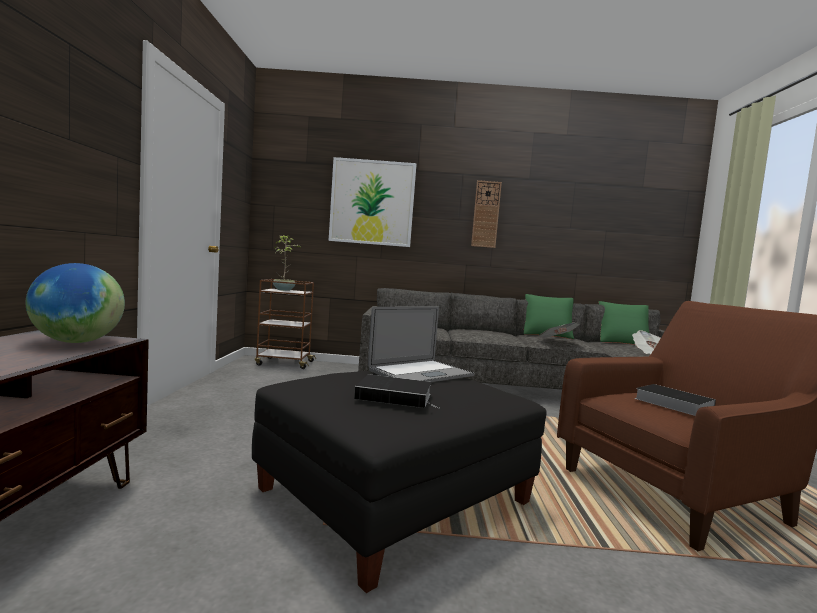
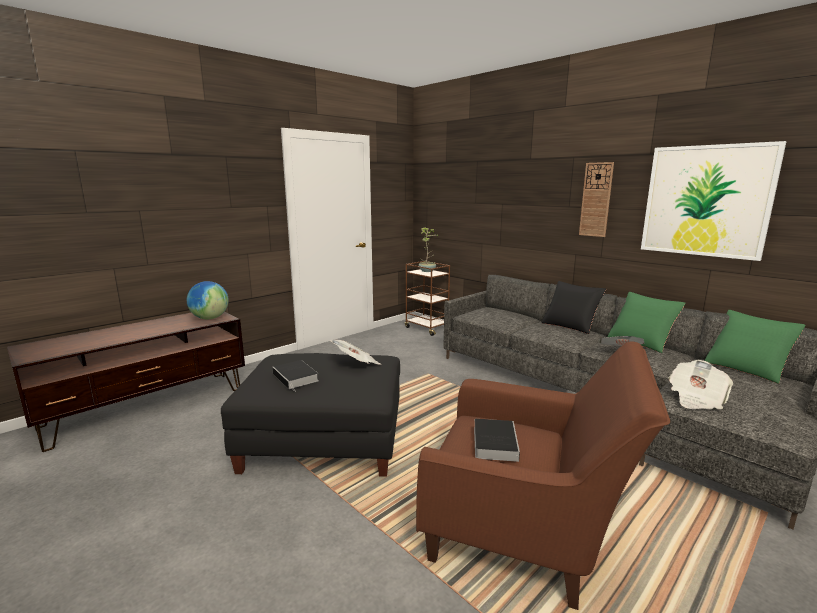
camera: 45 degrees right, 10 degrees up
(372, 202) = (492, 194): picture -> picture (706, 201)
(421, 373) = (356, 364): laptop -> newspaper
(482, 329) = (571, 325): none -> black pillow

